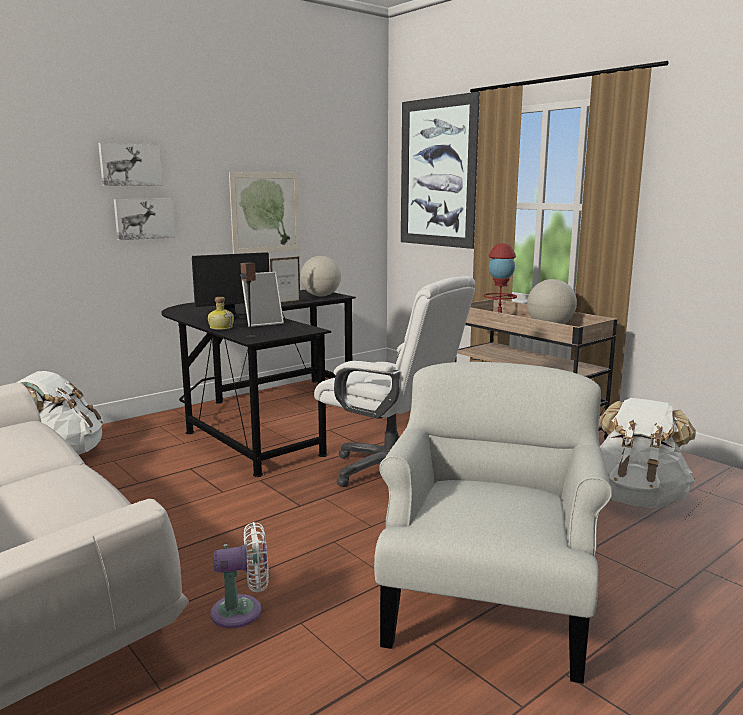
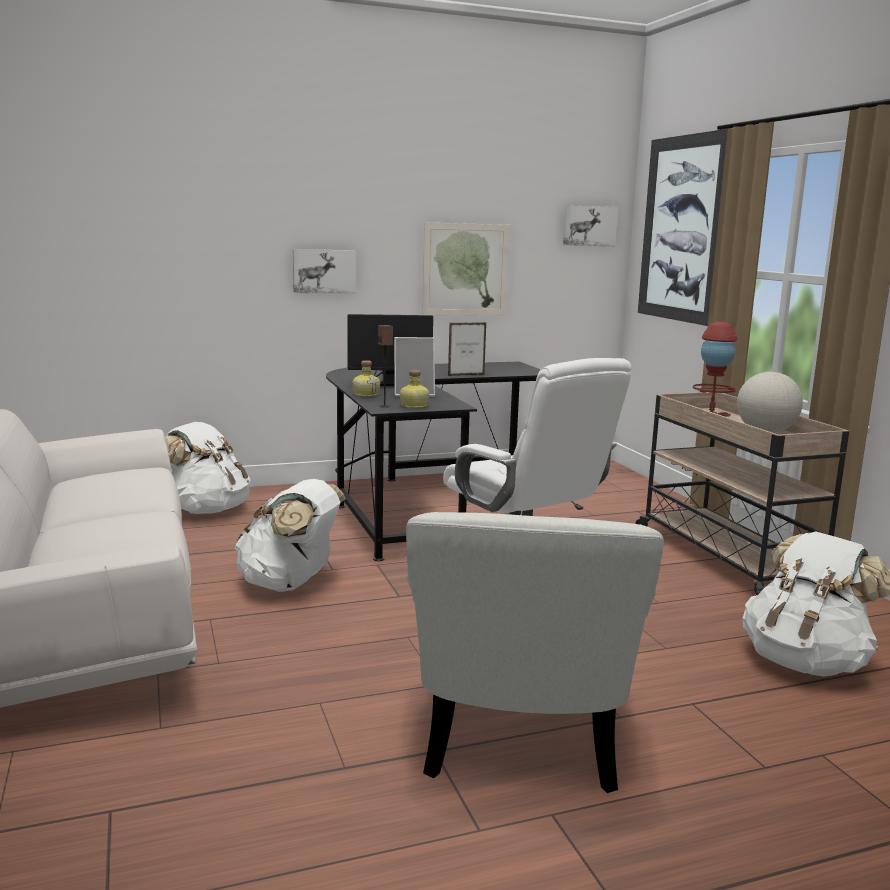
camera: 20 degrees right, 0 degrees up
(130, 165) = (313, 213): picture -> picture (589, 226)
(193, 513) = (290, 584): none -> white backpack
(242, 611) = (273, 680): white fan -> none
(275, 333) = (414, 406): none -> bottle
(321, 296) = (515, 370): globe -> none
(487, 606) = (520, 732): white armchair -> white armchair turned 150 degrees clockwise

